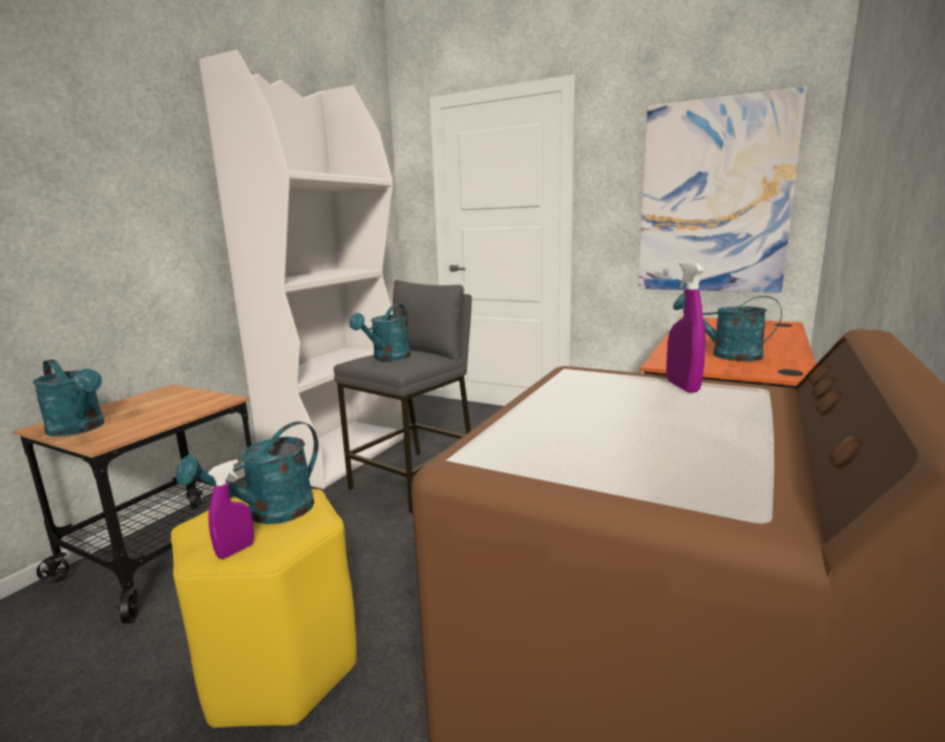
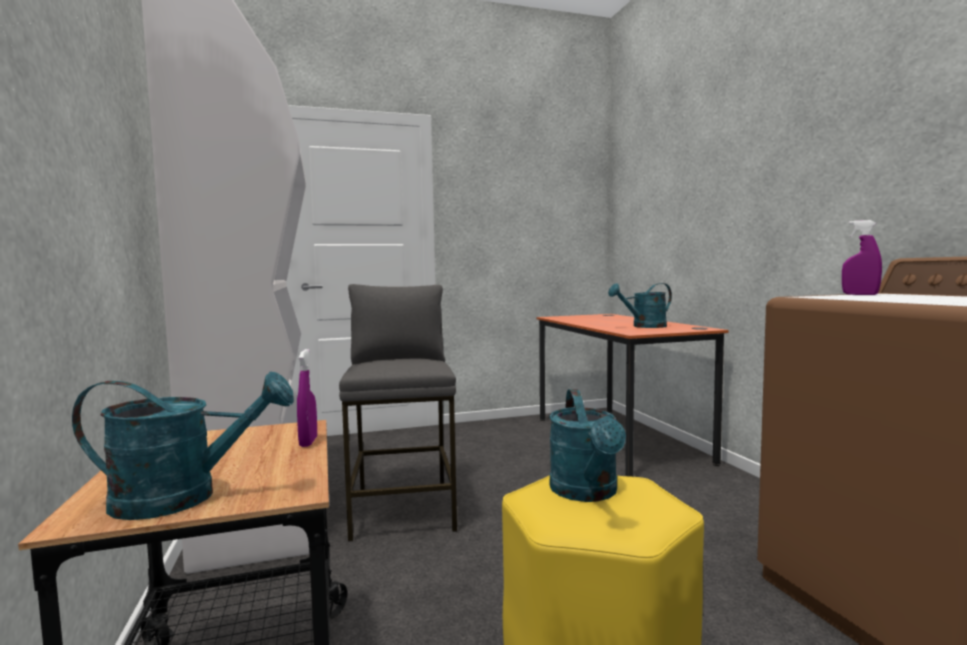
camera: 45 degrees left, 10 degrees down
(236, 551) = (648, 519): purple spray bottle -> purple spray bottle (308, 442)
(387, 358) = (392, 364): turquoise watering can -> none
(714, 198) = (543, 226): picture -> none

